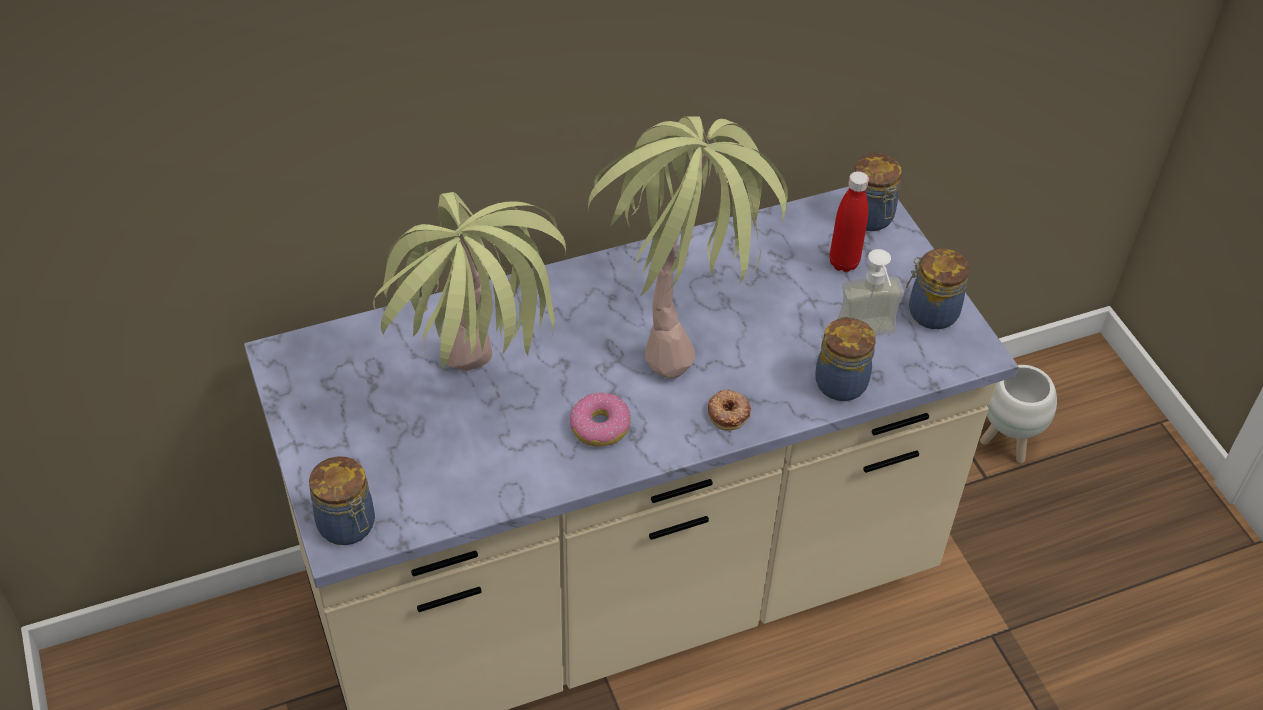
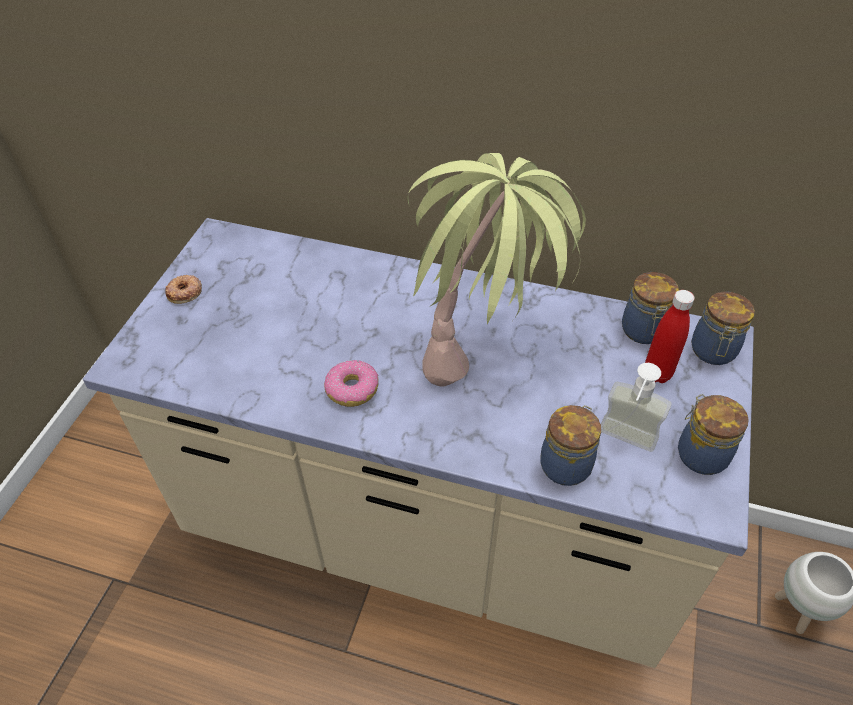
camera: 40 degrees right, 0 degrees up
(348, 526) = (135, 358): jar -> jar (643, 331)
(478, 402) = (293, 326): potted plant -> none
(729, 413) = (453, 435): donut -> donut (185, 292)

